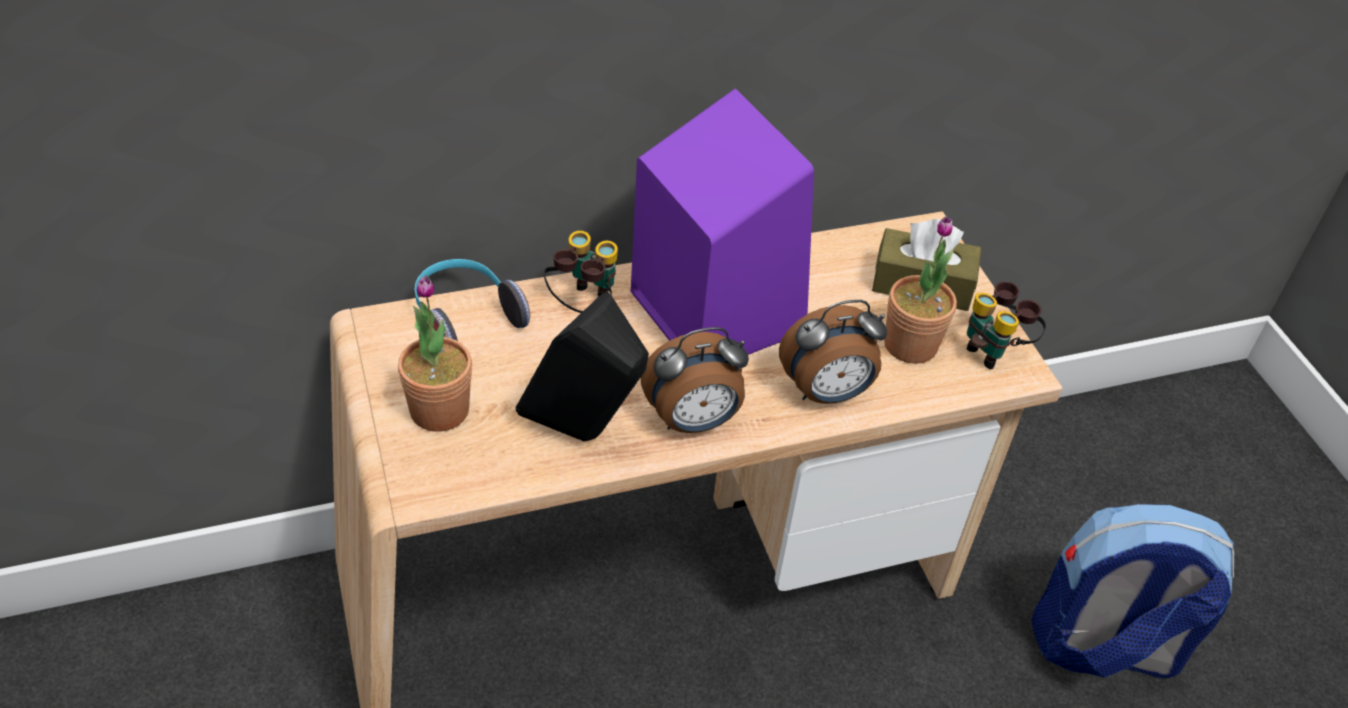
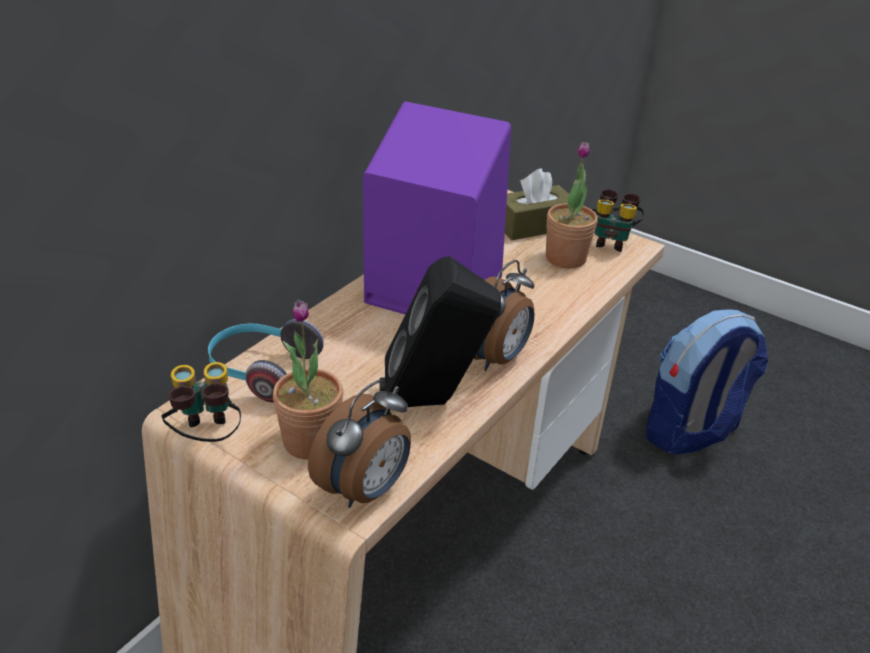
camera: 35 degrees left, 10 degrees down
(582, 305) = (340, 325): binoculars -> binoculars (206, 437)
(826, 393) = (553, 304): alarm clock -> alarm clock (365, 489)

